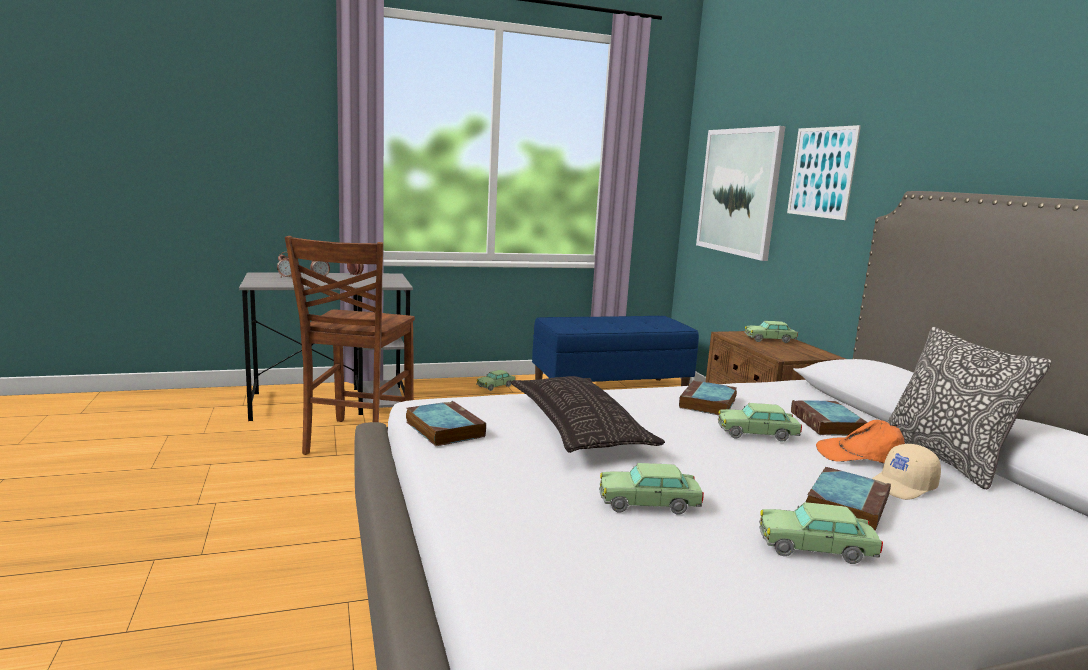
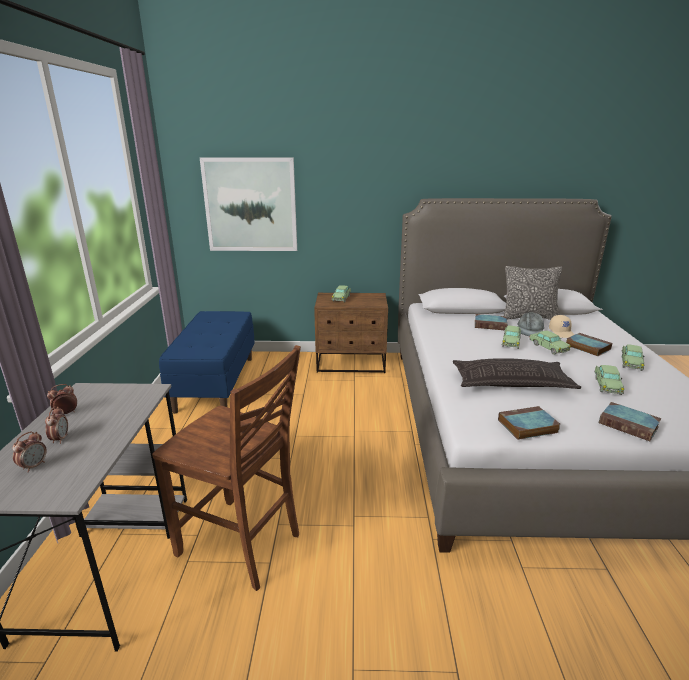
camera: 70 degrees left, 10 degrees up
(495, 386) = (158, 434): toy car -> toy car (548, 348)
(708, 404) = (465, 342): book -> book (629, 425)
(822, 172) = (337, 188): picture -> none
(860, 455) = (529, 330): orange cap -> grey cap

